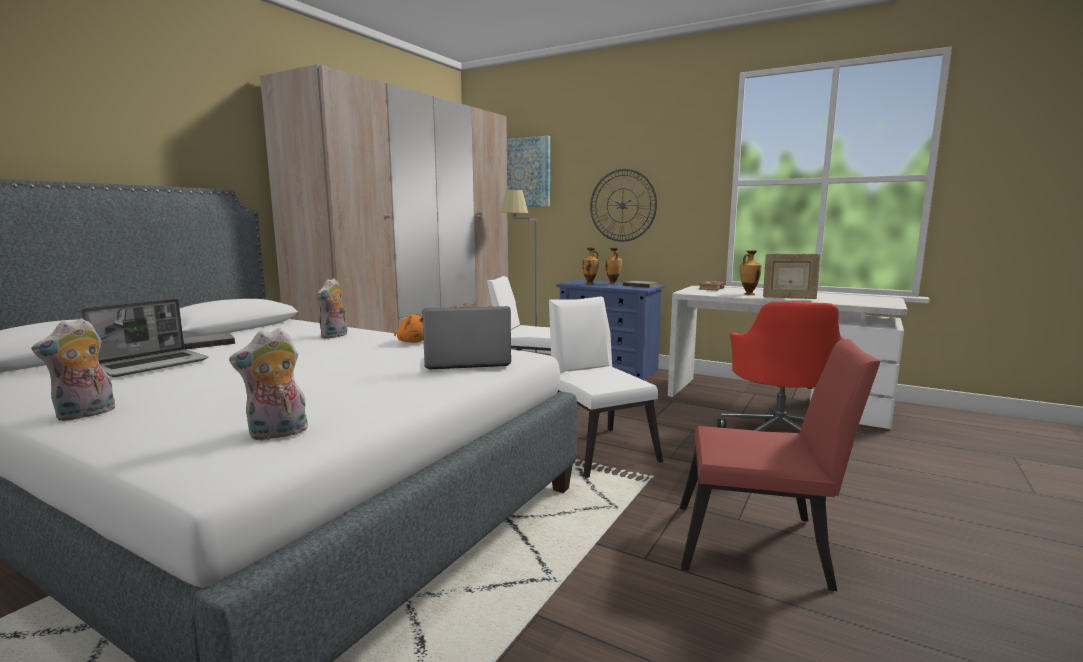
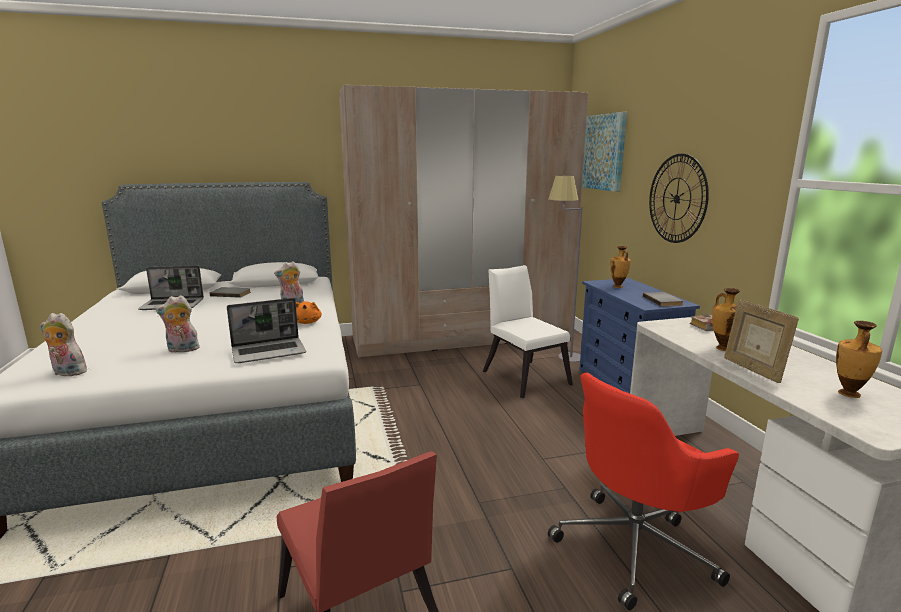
camera: 45 degrees right, 5 degrees up
(86, 414) = (77, 332): plush toy -> plush toy (182, 350)
(466, 361) = (269, 352): laptop -> laptop turned 120 degrees clockwise
(597, 448) = (443, 461): white chair -> none
(613, 284) = (642, 291): vase -> vase (848, 394)

